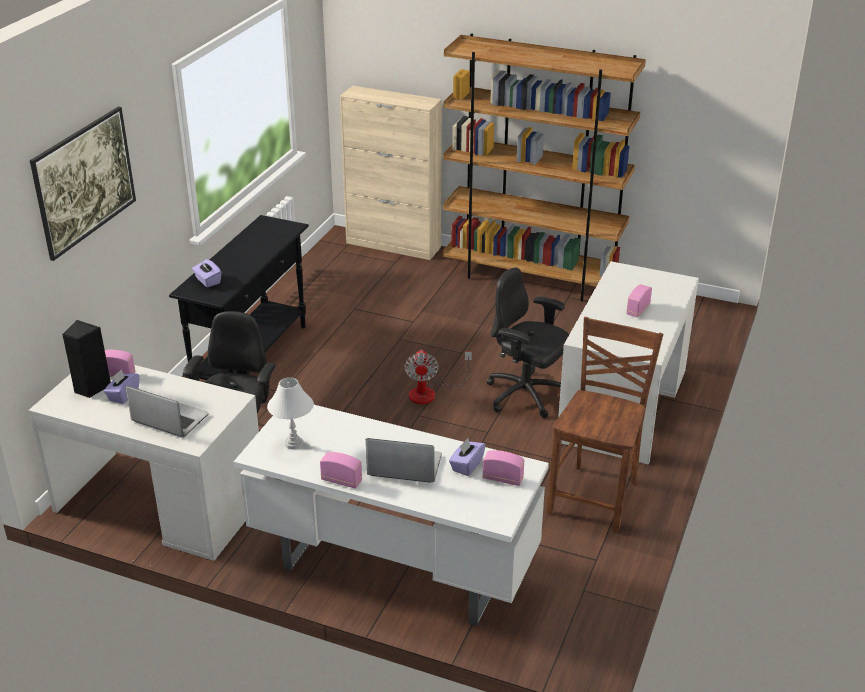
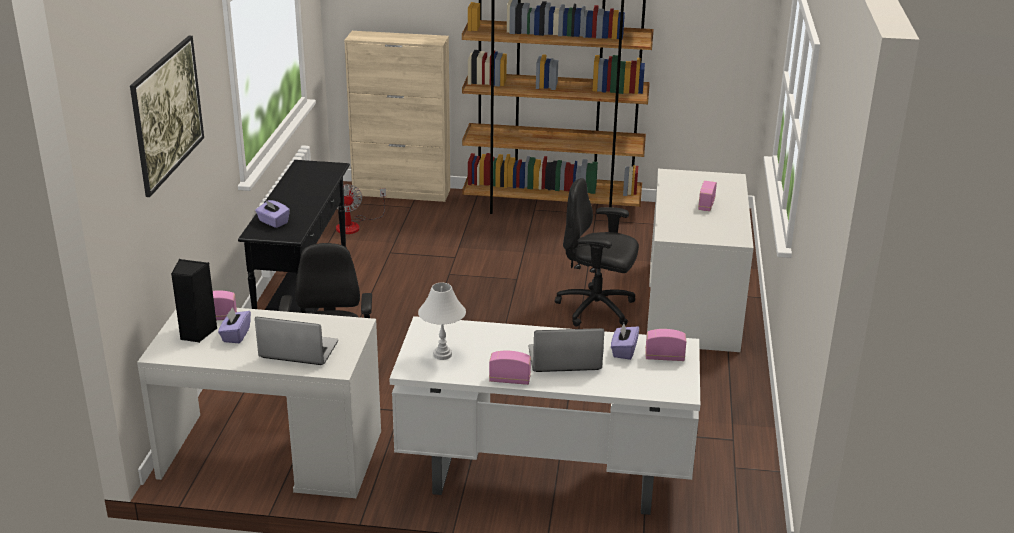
camera: 15 degrees left, 5 degrees down
(430, 392) = (502, 317): fan -> fan (354, 225)
(596, 497) = (706, 386): brown chair -> none

